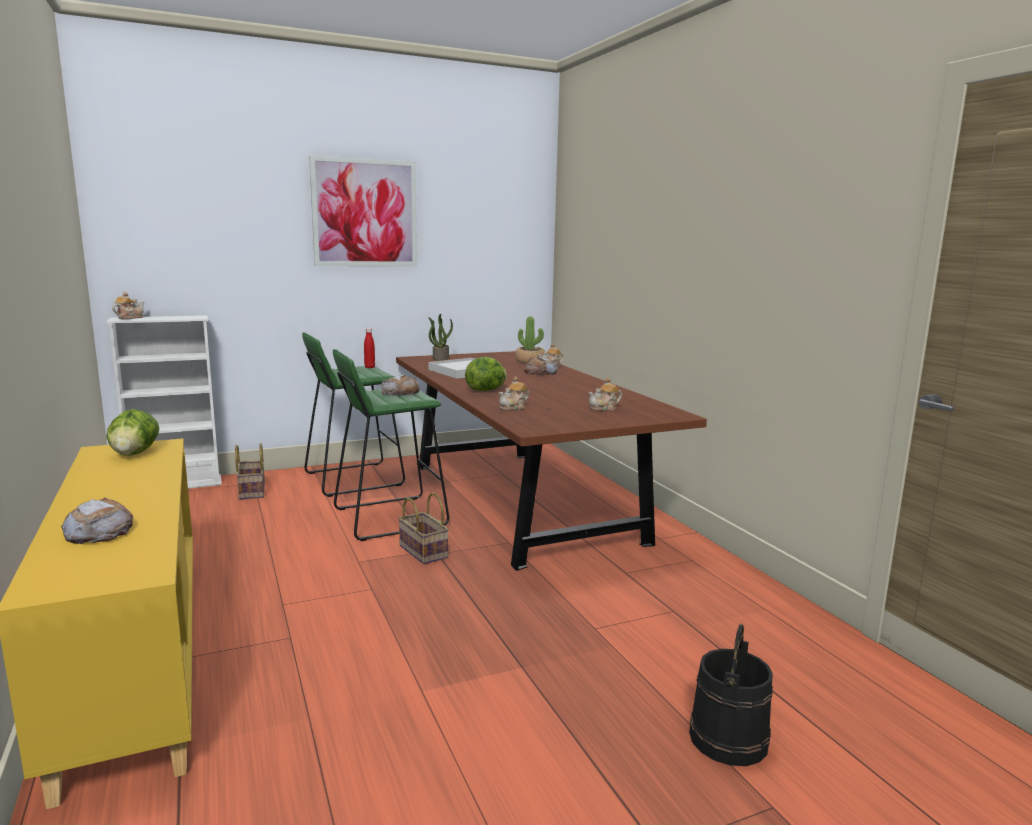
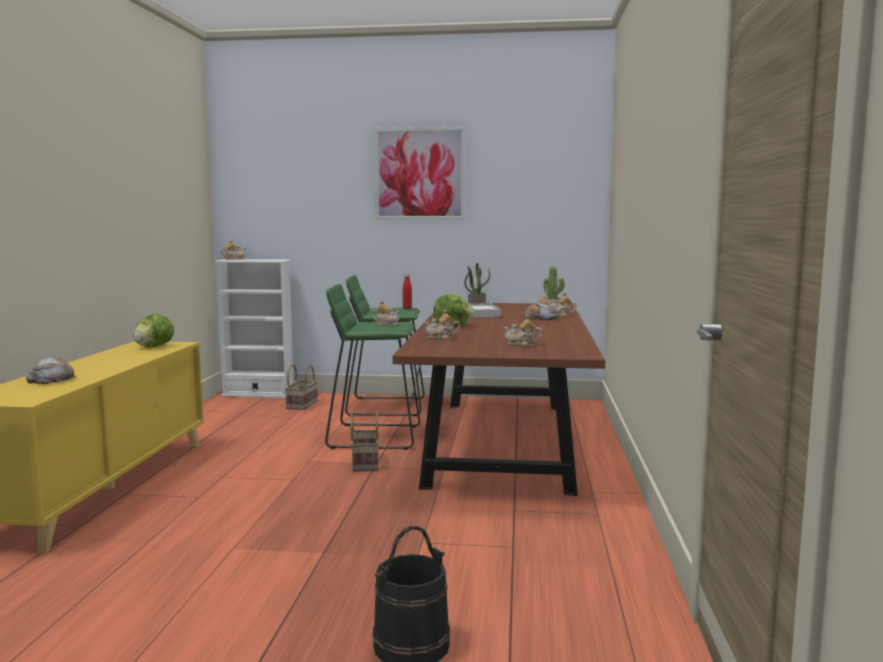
camera: 30 degrees right, 5 degrees down
(400, 392) = (386, 324): bread -> teapot

